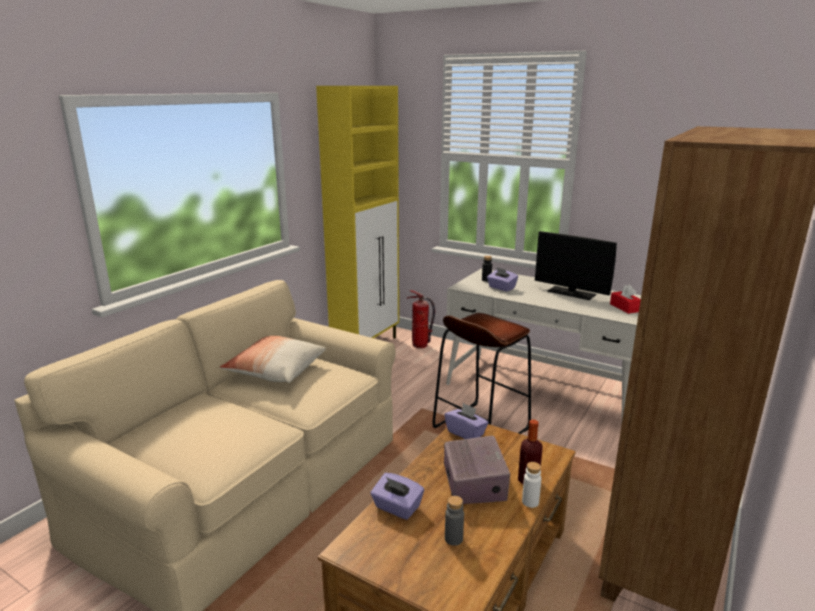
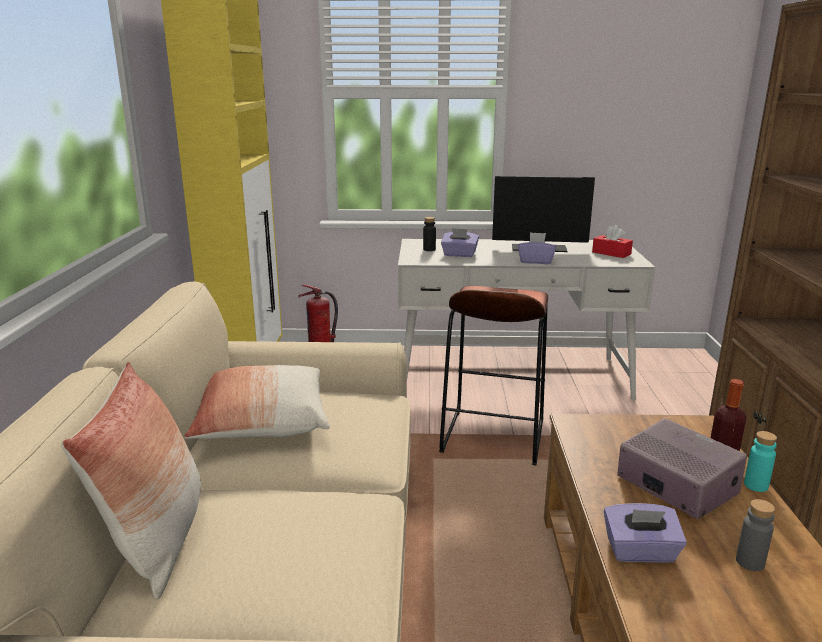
camera: 30 degrees left, 0 degrees up
(173, 413) = (159, 539): none -> pillow
(466, 433) = (588, 431): purple tissue box -> purple tissue box (535, 261)
(530, 502) = (755, 485): white bottle -> turquoise bottle

